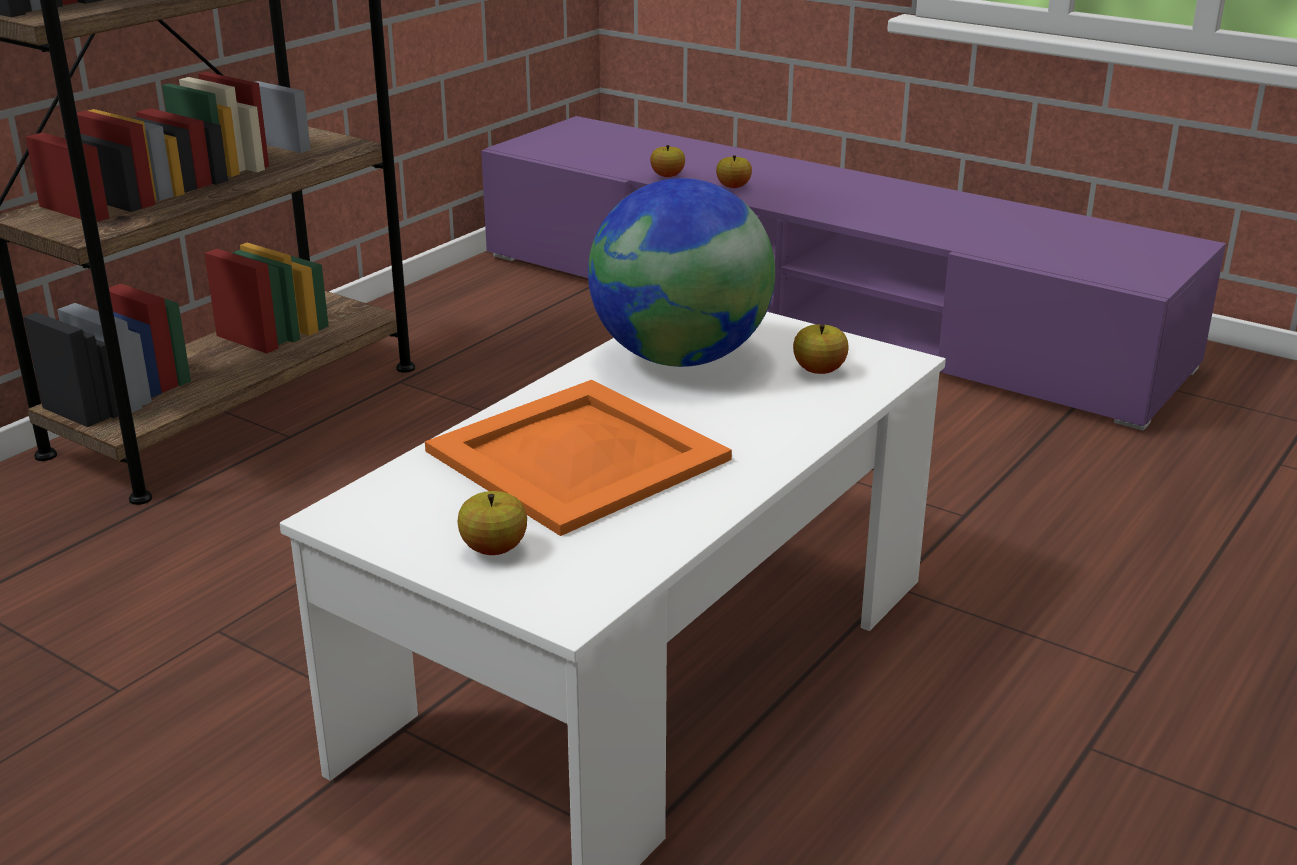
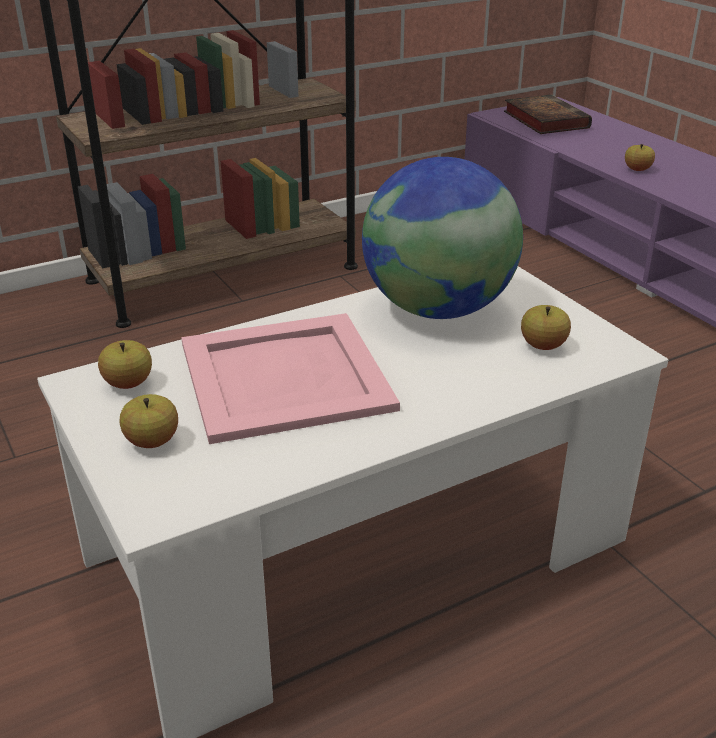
camera: 25 degrees right, 5 degrees up
(577, 454) = (286, 375): orange tray -> pink tray
(582, 145) = (543, 120): none -> book
(667, 176) = (591, 153): apple -> apple (128, 383)

